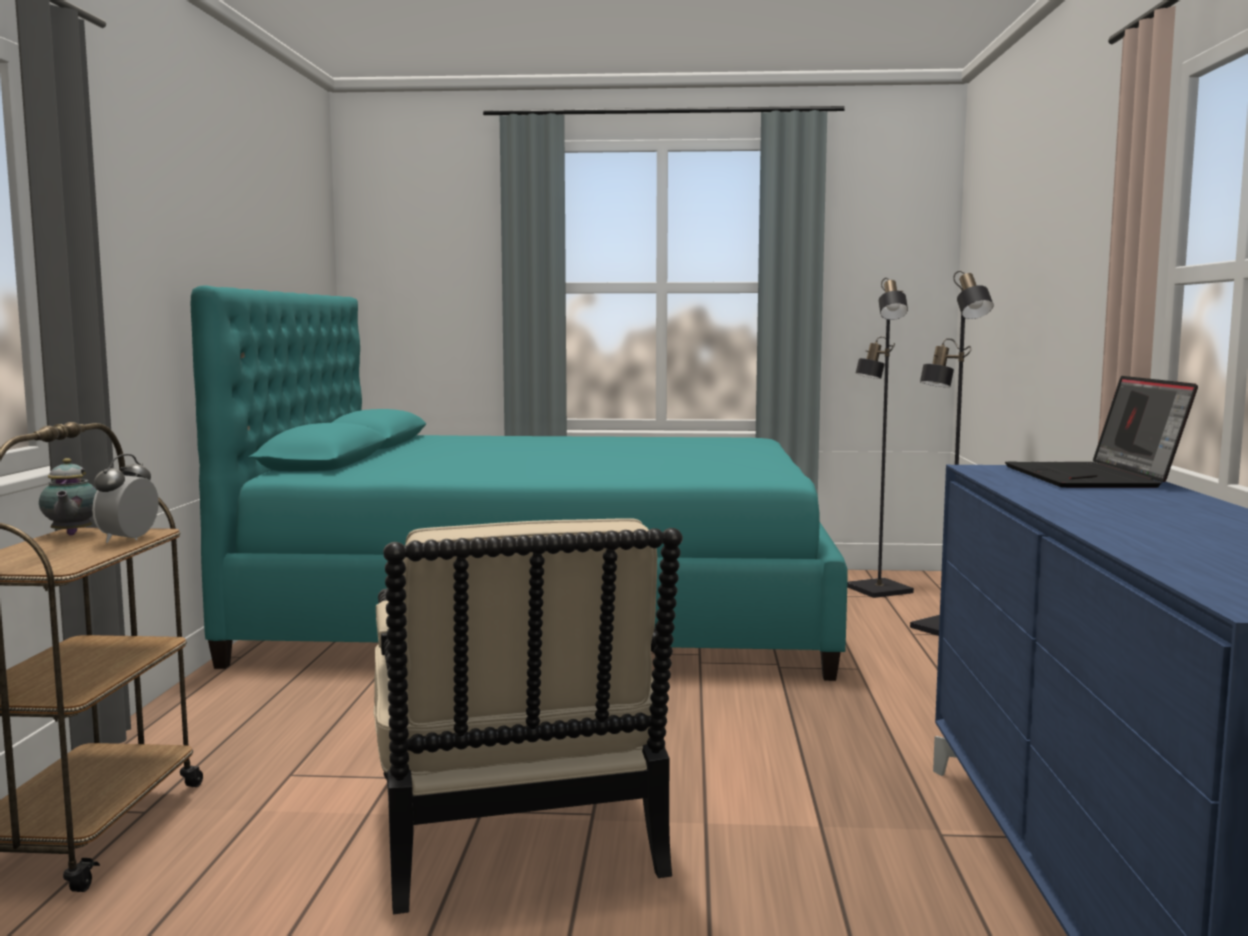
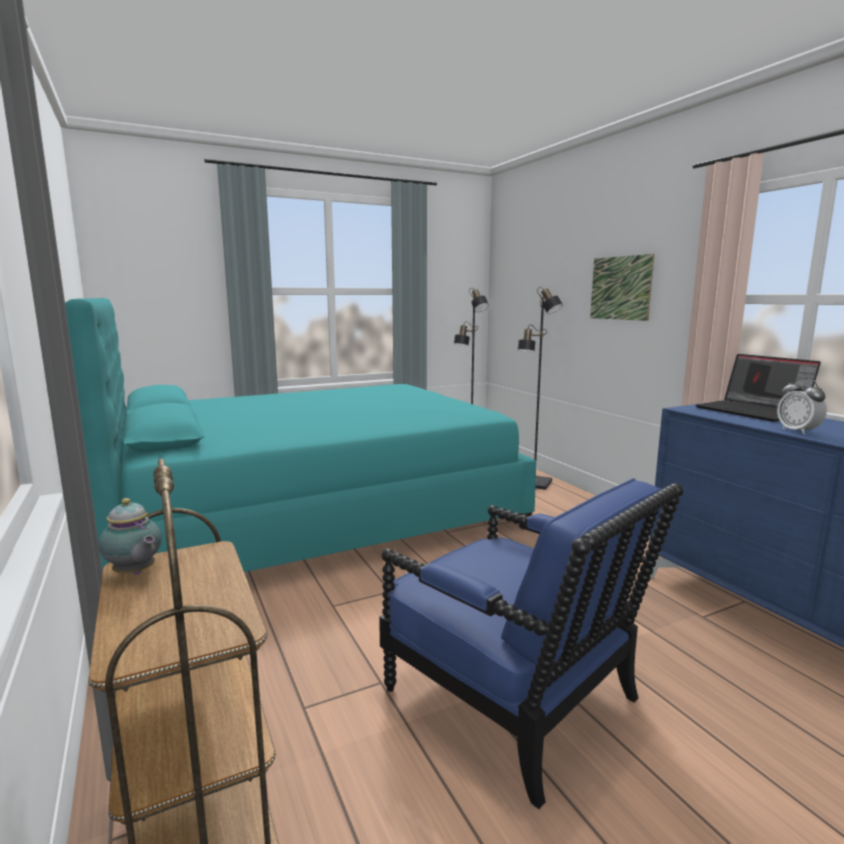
camera: 30 degrees left, 5 degrees up
(128, 539) = (214, 567): alarm clock -> alarm clock (798, 431)
(514, 832) = (516, 699): beige armchair -> blue armchair
(1069, 267) = (620, 288): none -> picture

